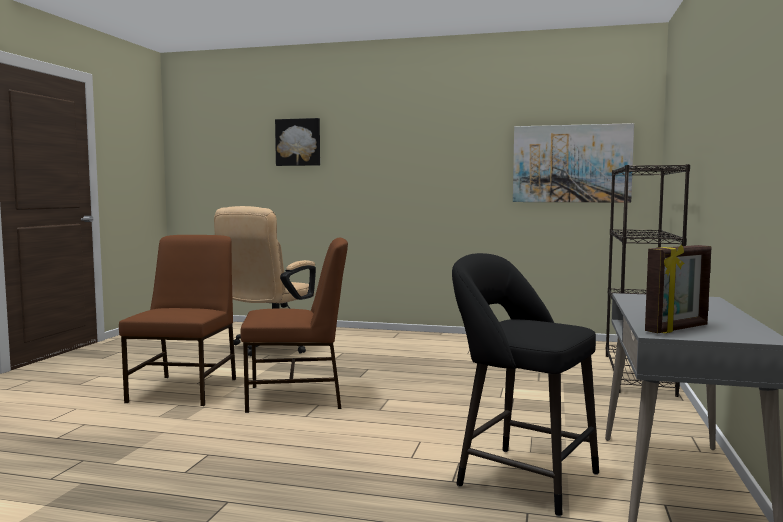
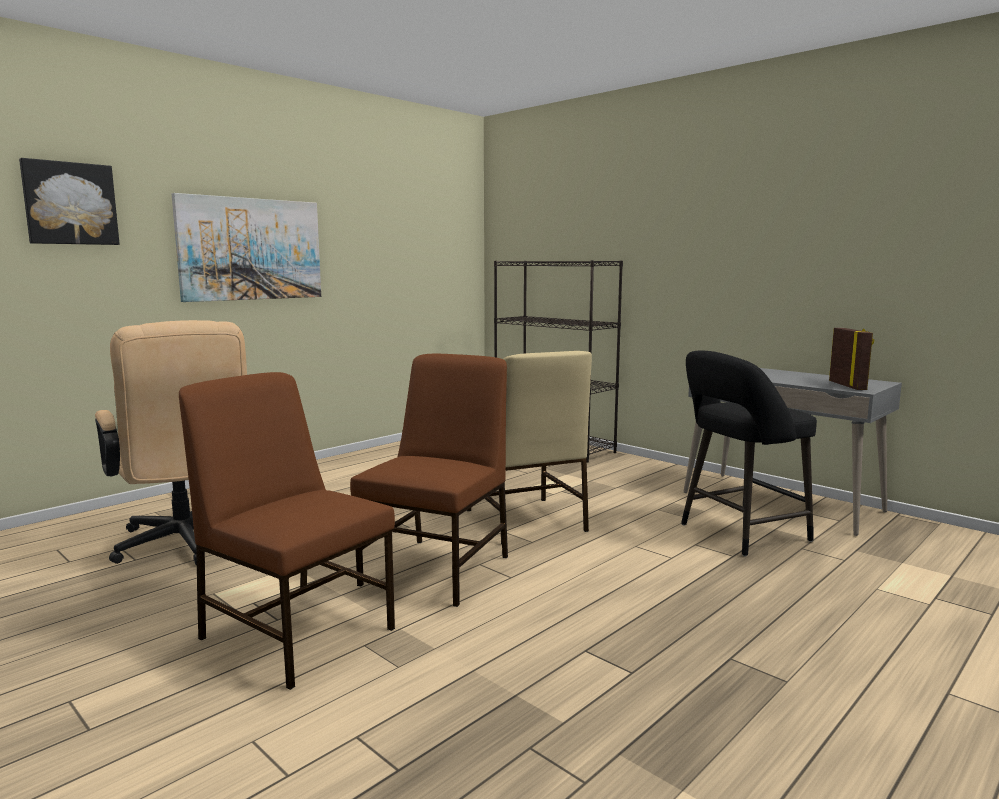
camera: 60 degrees left, 5 degrees up
(419, 400) = (525, 521): none -> beige chair
(571, 163) = (421, 251): picture -> picture (251, 249)

